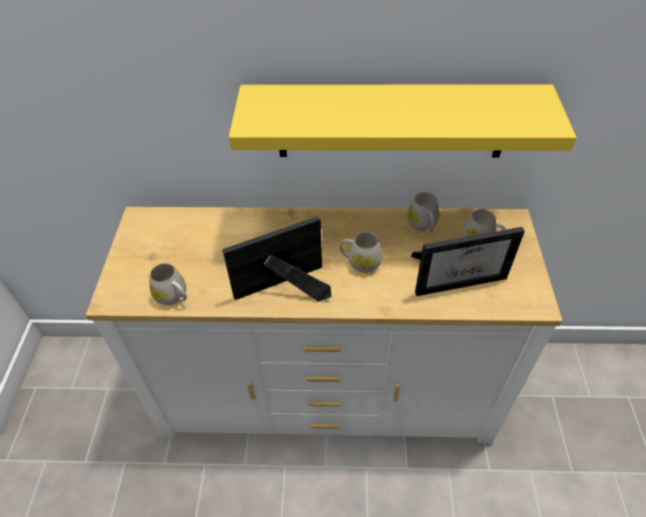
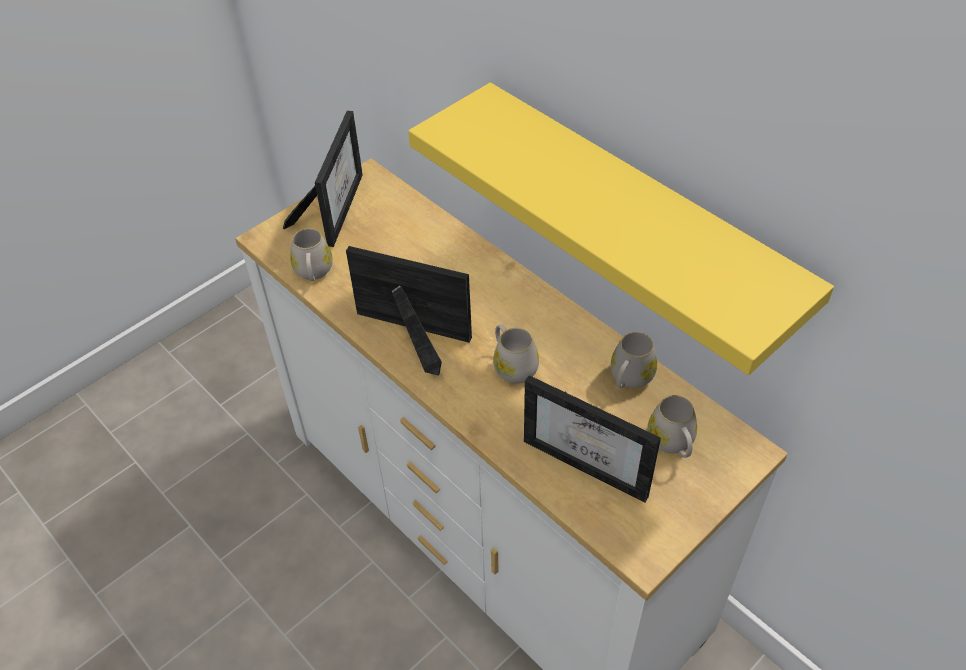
camera: 45 degrees right, 0 degrees up
(138, 249) = (335, 207): none -> picture frame

